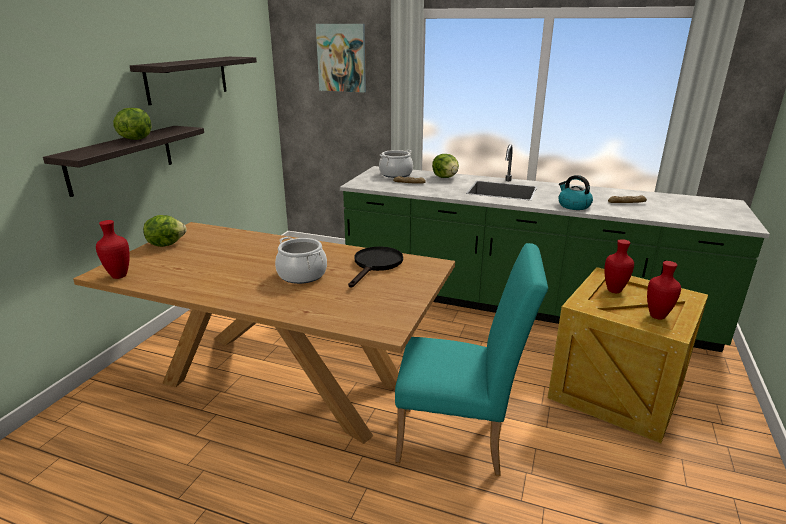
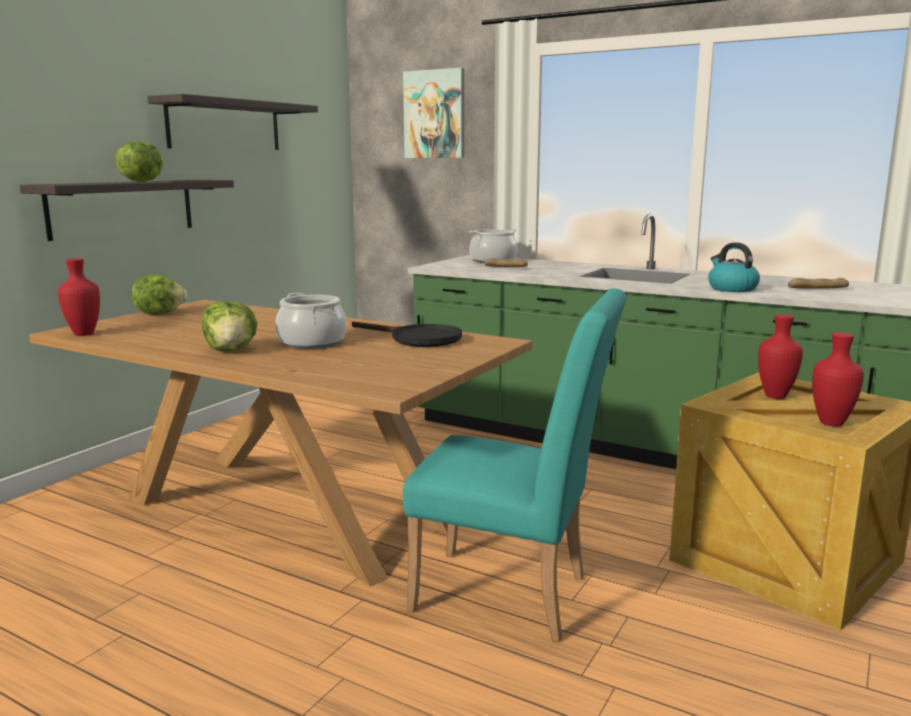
camera: 10 degrees right, 10 degrees down
(376, 265) = (417, 339): black frying pan -> black frying pan turned 90 degrees clockwise
(445, 177) = (561, 264): lettuce -> lettuce (231, 350)

